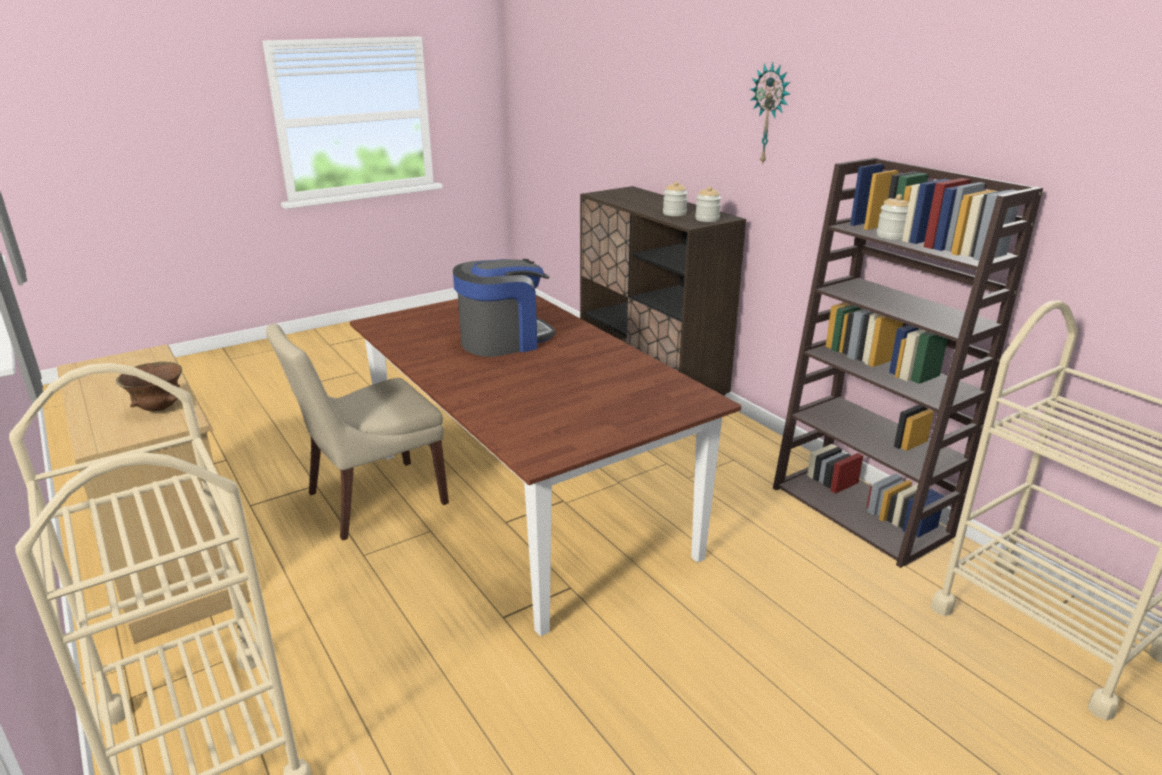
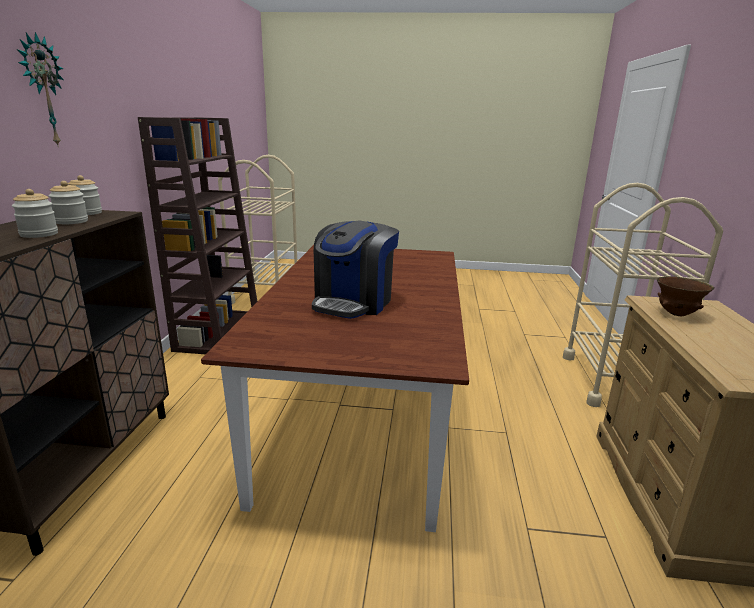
camera: 140 degrees left, 5 degrees down
(372, 500) = (477, 477): beige chair -> none
(504, 340) = (354, 302): coffee machine -> coffee machine turned 75 degrees counterclockwise
(892, 236) = (194, 159): jar -> jar (39, 234)

